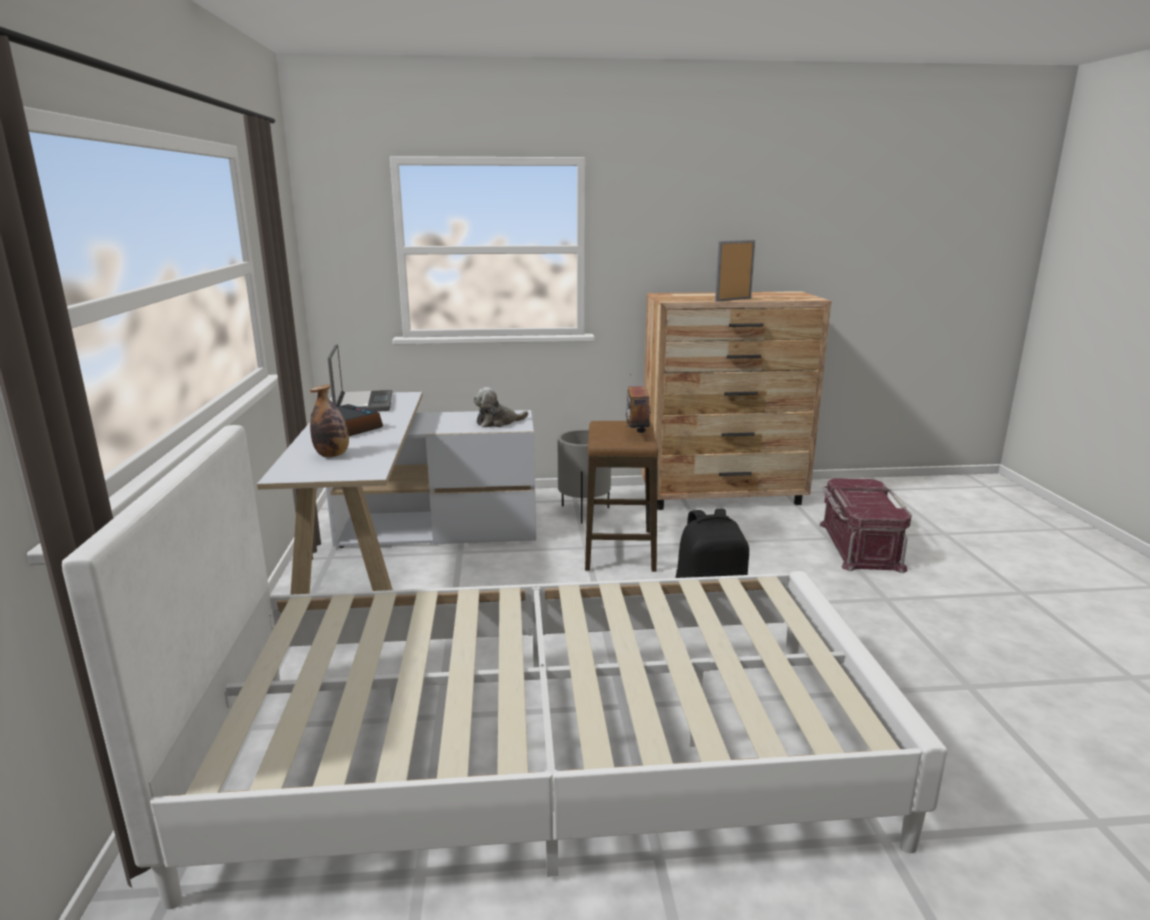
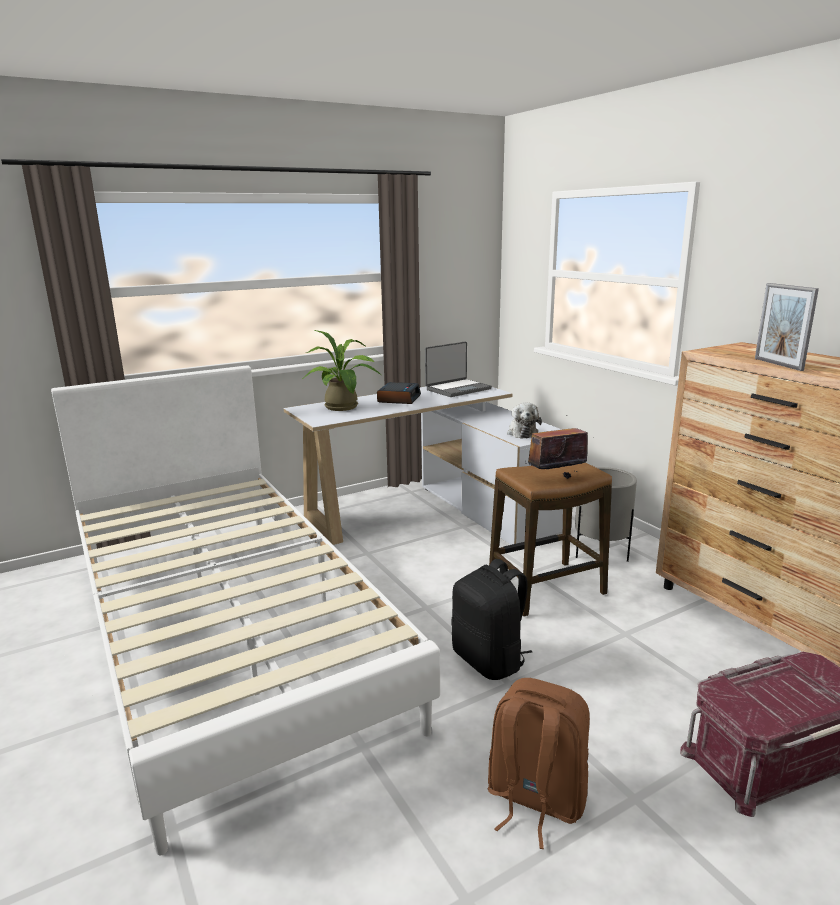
camera: 65 degrees right, 0 degrees up
(332, 455) = (343, 408): bottle -> potted plant
(498, 422) = (522, 433): plush toy -> plush toy turned 135 degrees counterclockwise
(733, 299) = (778, 364): picture frame -> picture frame turned 135 degrees counterclockwise
(880, 634) = (534, 799): none -> brown backpack

